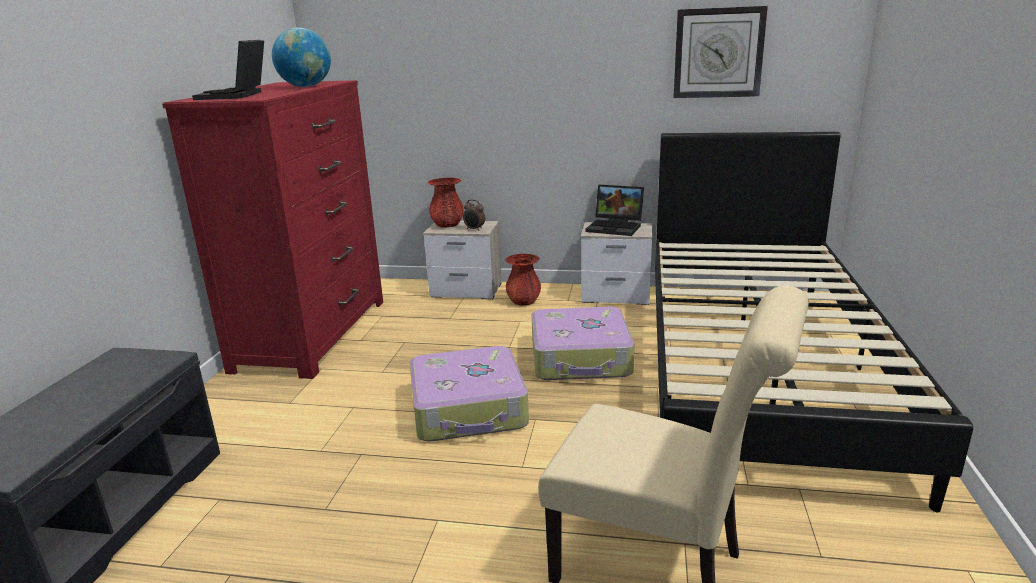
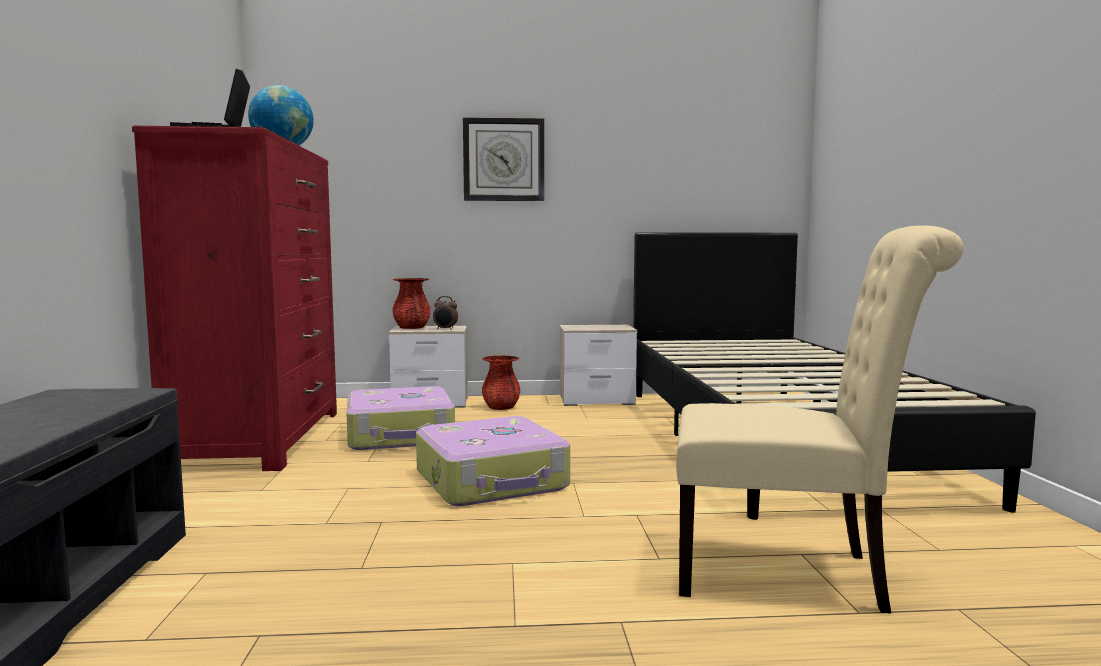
camera: 15 degrees left, 15 degrees down
(581, 358) = (592, 440): suitcase -> suitcase (401, 435)
(616, 227) = (595, 326): laptop -> none
(718, 53) = (683, 160): wall clock -> wall clock (503, 160)

